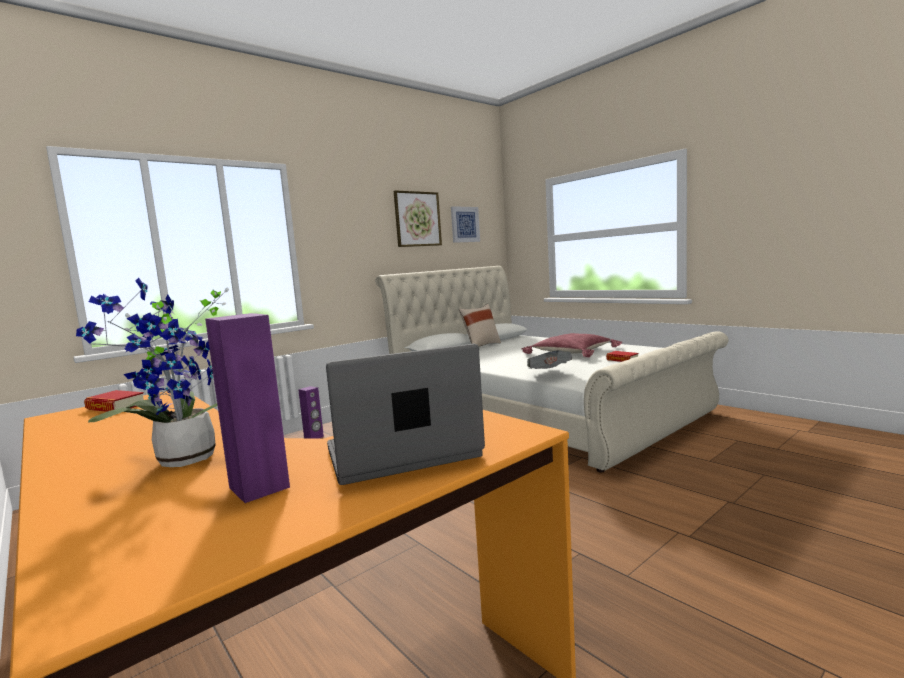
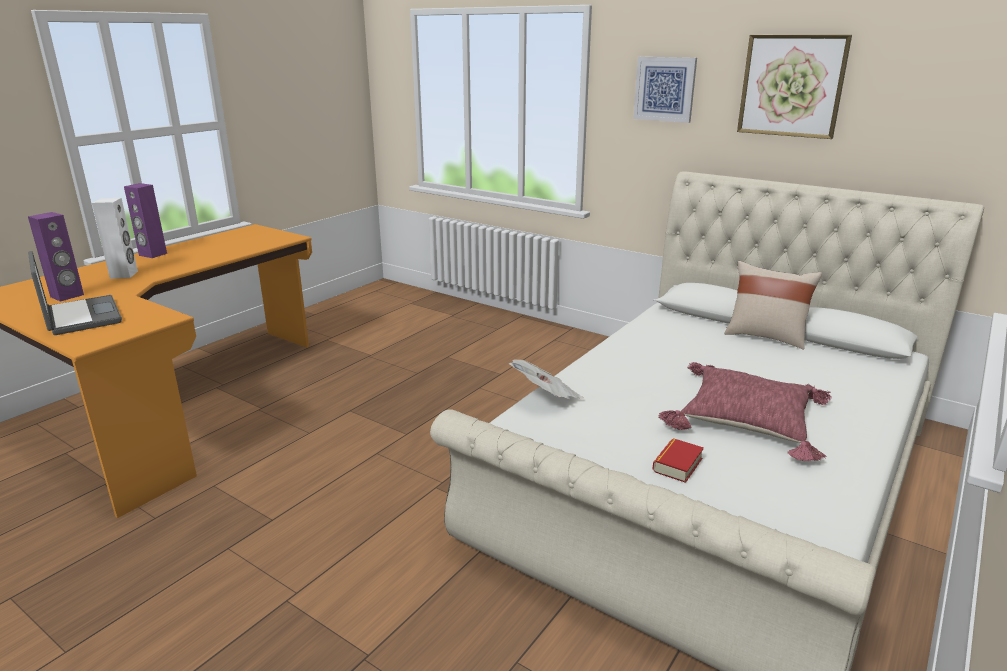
camera: 75 degrees right, 15 degrees up
(115, 407) = (263, 235): book -> none
(183, 462) = (124, 274): potted plant -> white speaker
(314, 437) = (539, 335): purple speaker -> purple speaker (152, 254)
(465, 224) = (916, 102): picture -> picture (665, 89)

